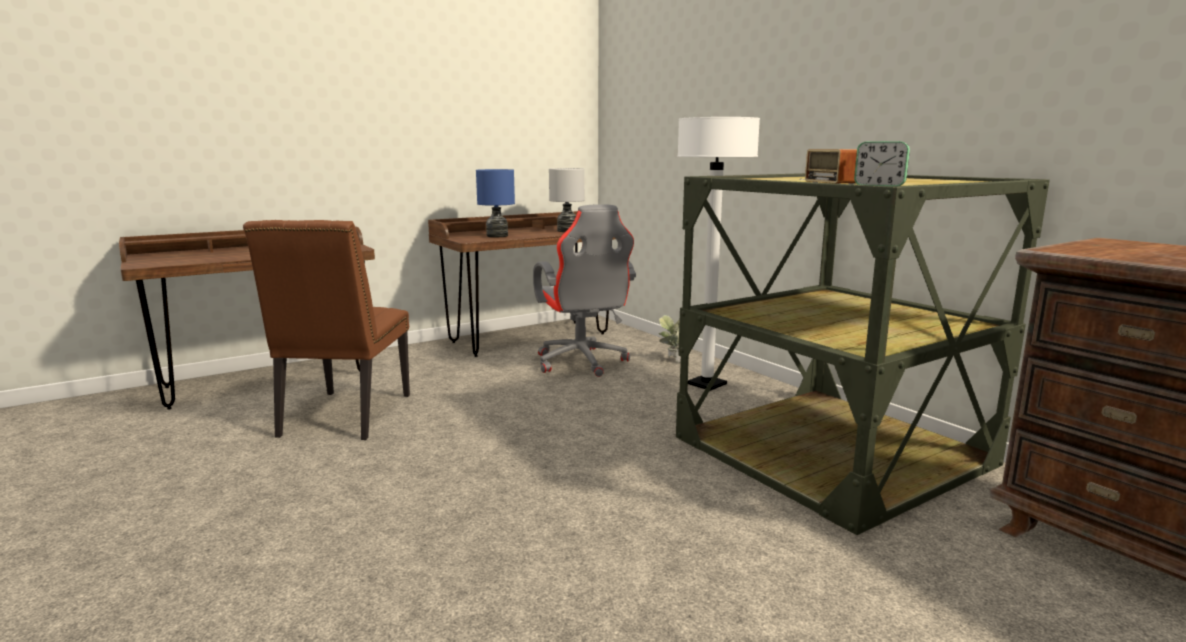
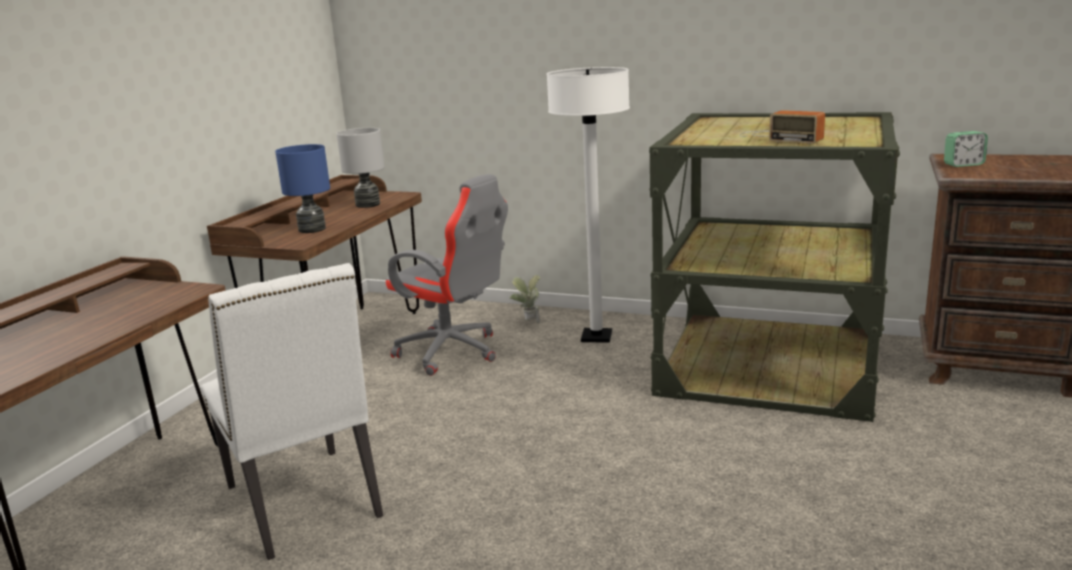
camera: 35 degrees left, 5 degrees up
(346, 414) = (302, 500): brown chair -> white chair
(879, 186) = (849, 143): alarm clock -> alarm clock (963, 164)

